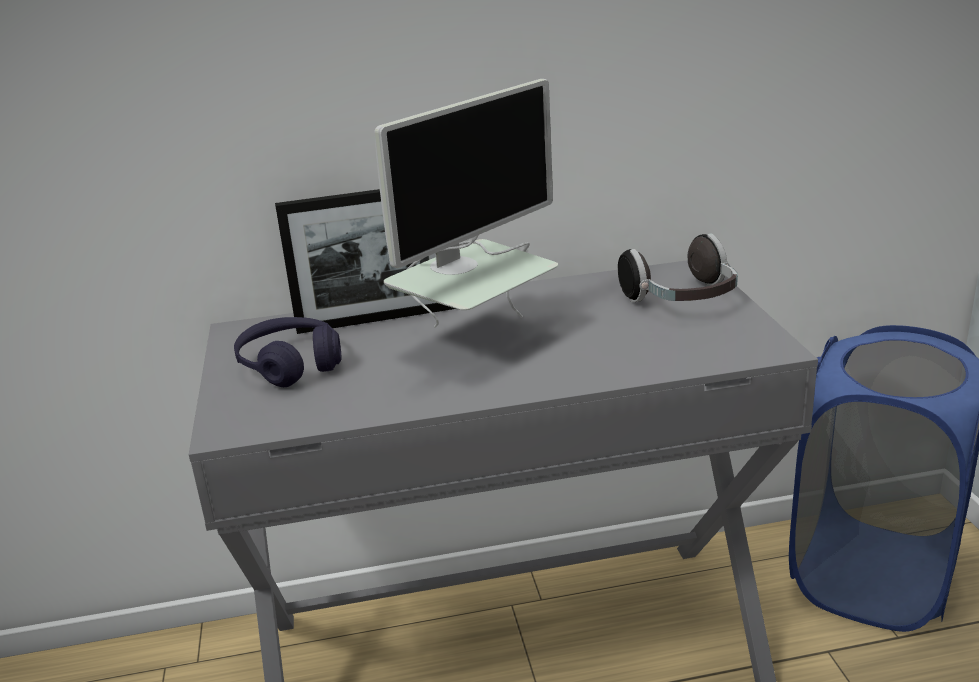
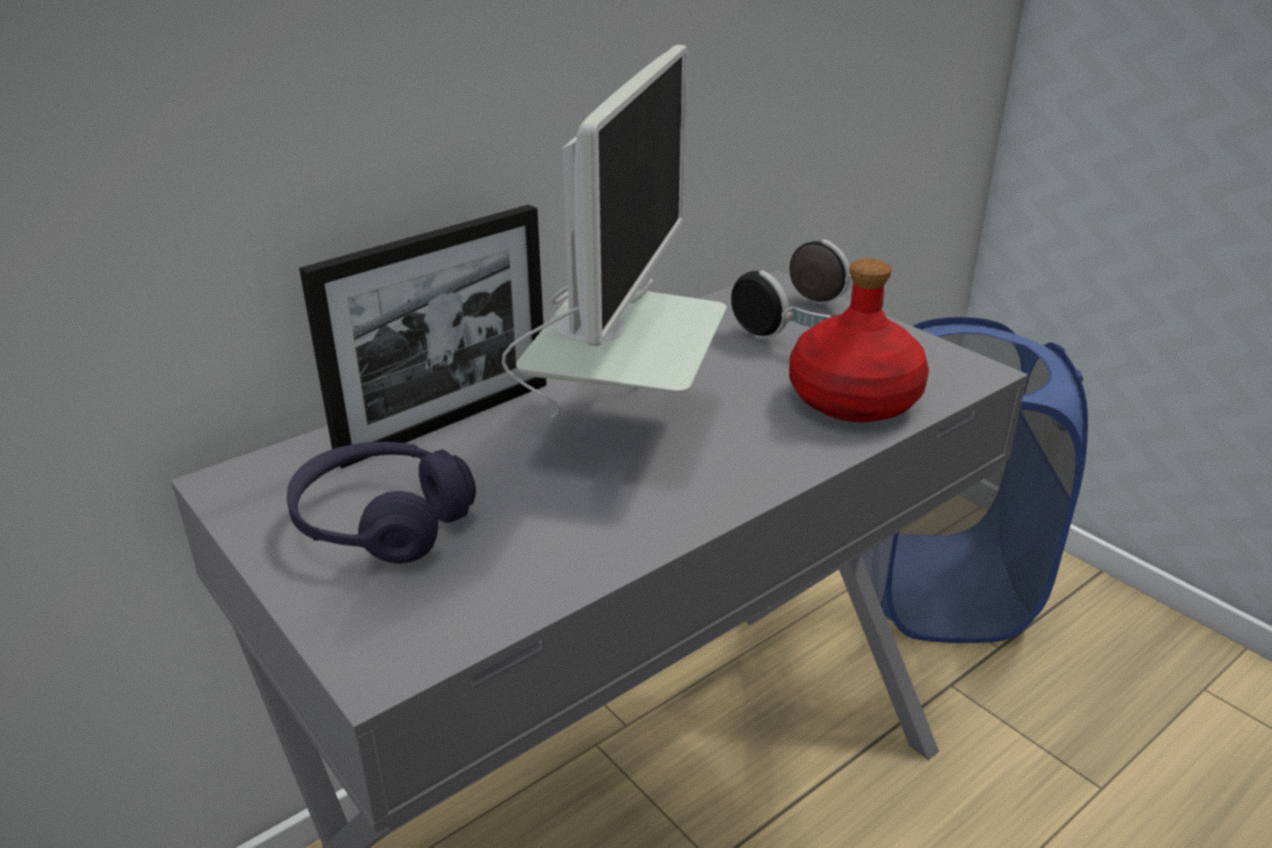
camera: 30 degrees left, 5 degrees up
(652, 352) = (853, 400): none -> red bottle

